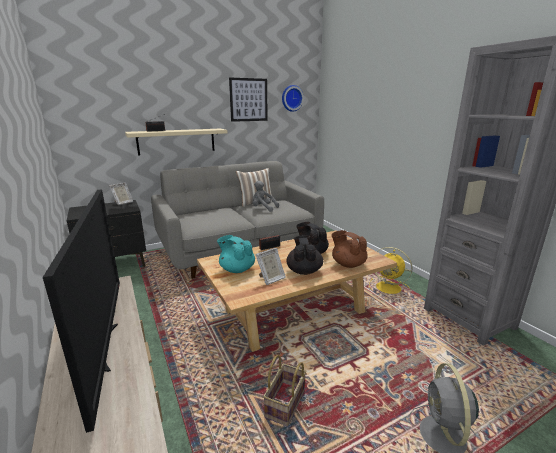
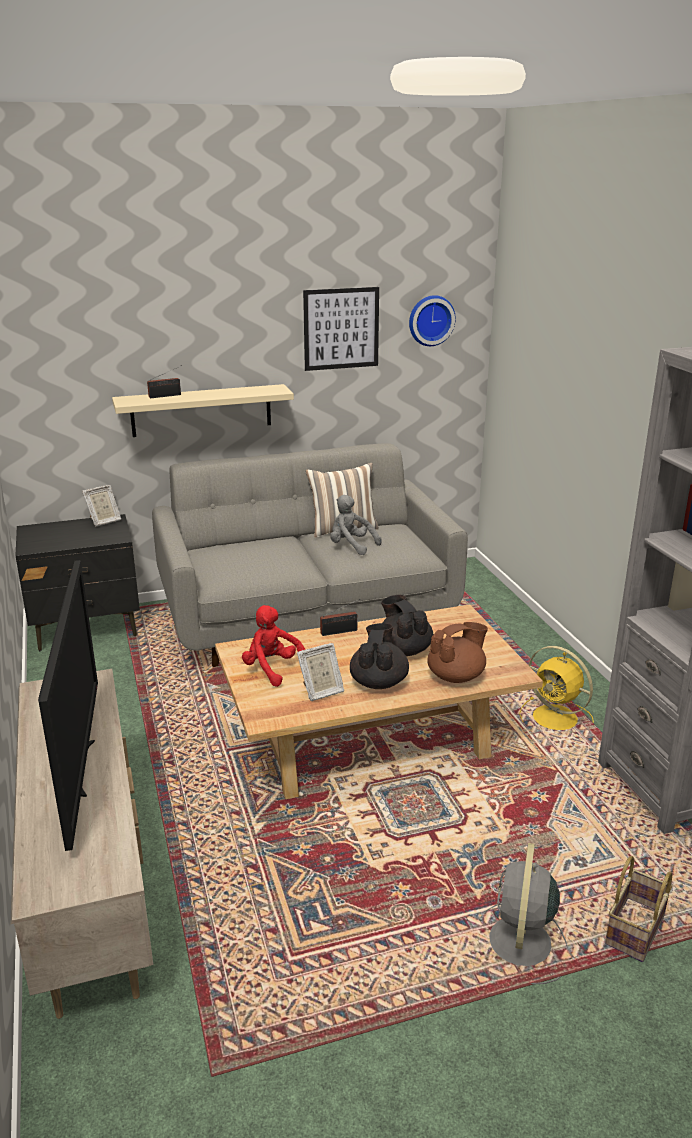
camera: 10 degrees right, 5 degrees up
(237, 269) = (273, 669): turquoise teapot -> red plush toy
(285, 405) = (314, 877): basket -> basket (635, 932)
(348, 264) = (456, 676): brown teapot -> brown teapot turned 90 degrees clockwise

